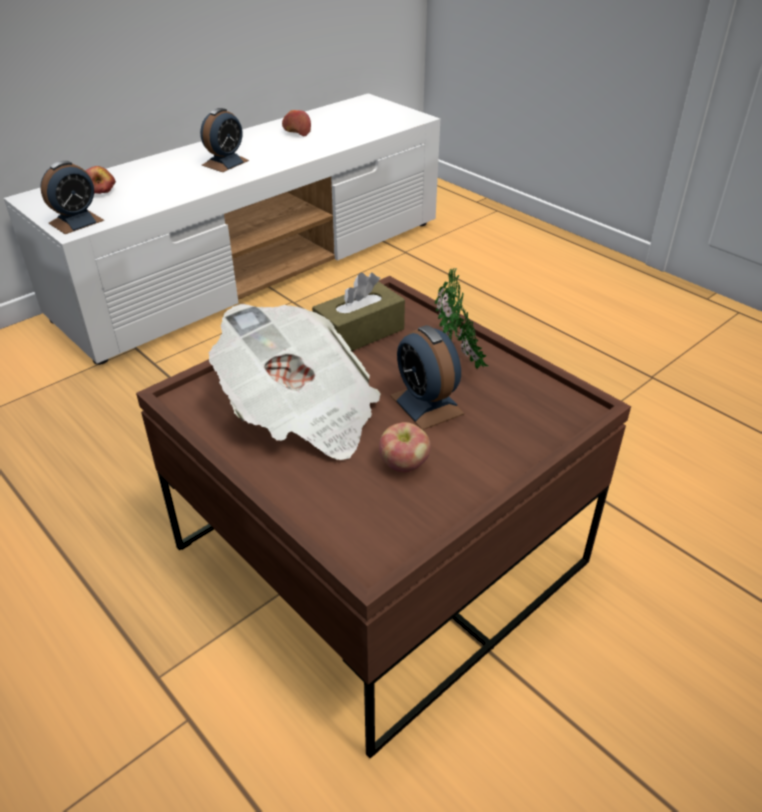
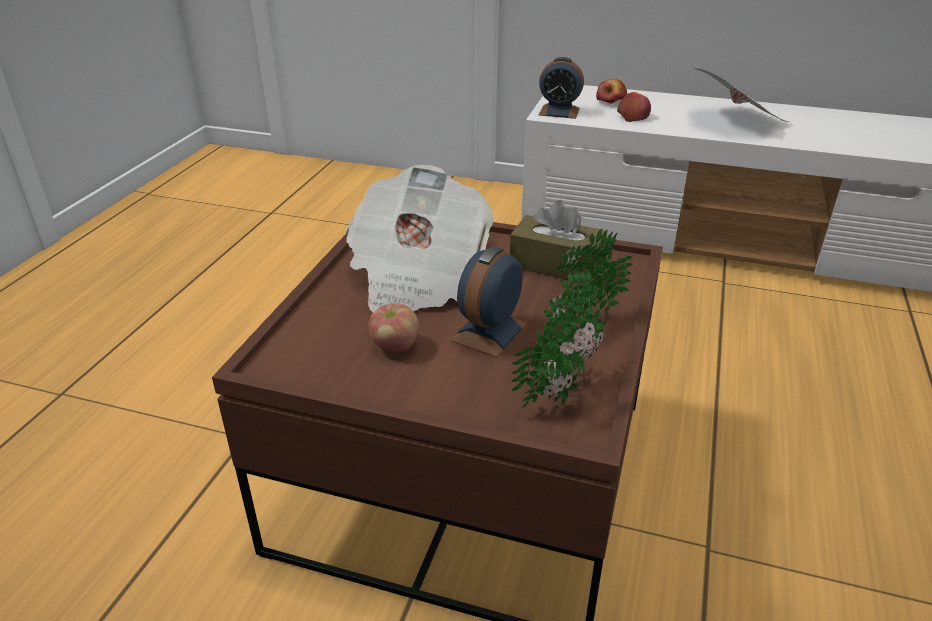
camera: 60 degrees right, 5 degrees down
(225, 163) = (737, 122): alarm clock -> newspaper
(297, 132) = (855, 126): apple -> apple (632, 116)
(533, 399) = (565, 393): none -> potted plant

